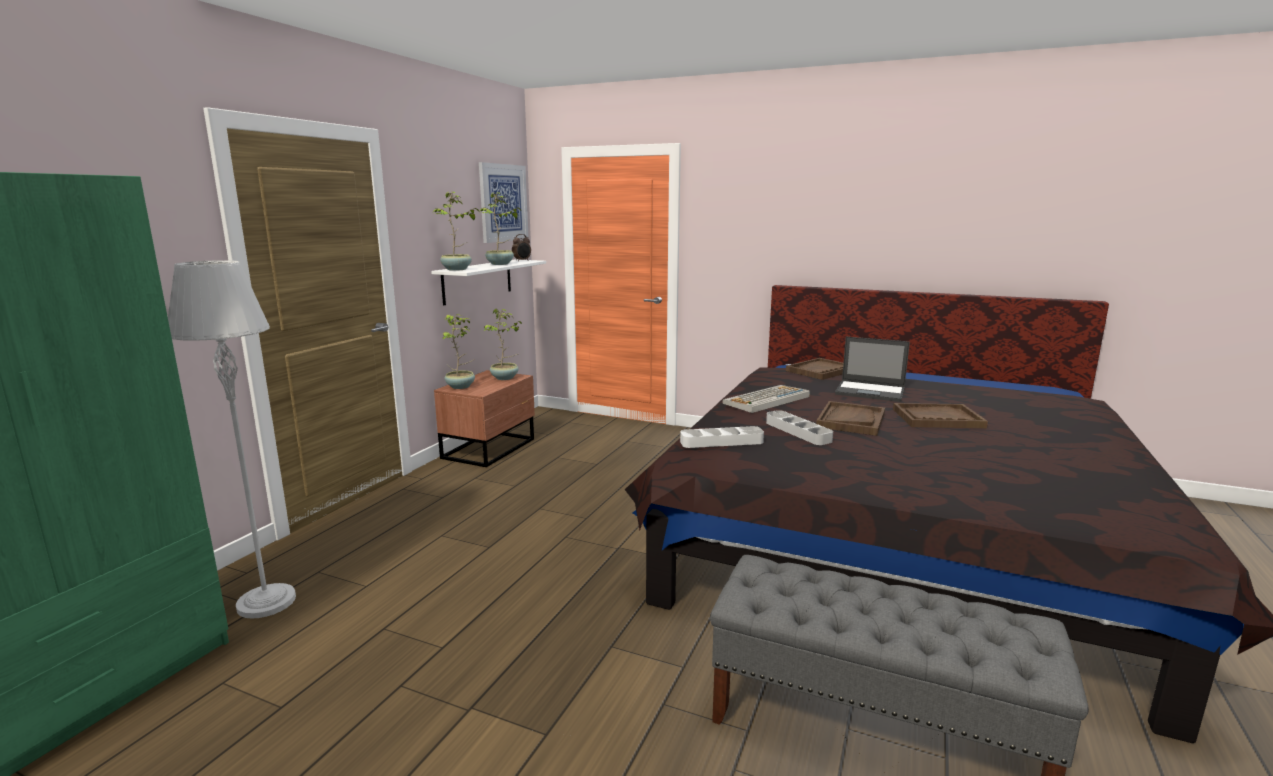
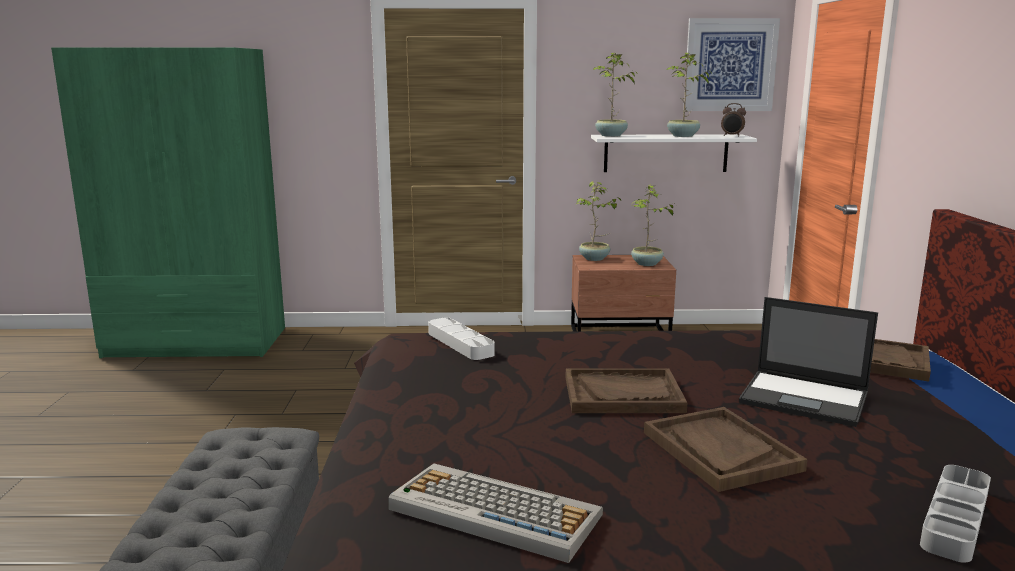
camera: 65 degrees right, 0 degrees up
(266, 602) = (309, 350): grey floor lamp -> none
(766, 400) = (649, 345): keyboard -> keyboard (492, 512)
(798, 431) = (535, 371): grey tray -> grey tray (955, 518)
(871, 391) = (805, 398): laptop -> laptop turned 60 degrees counterclockwise

